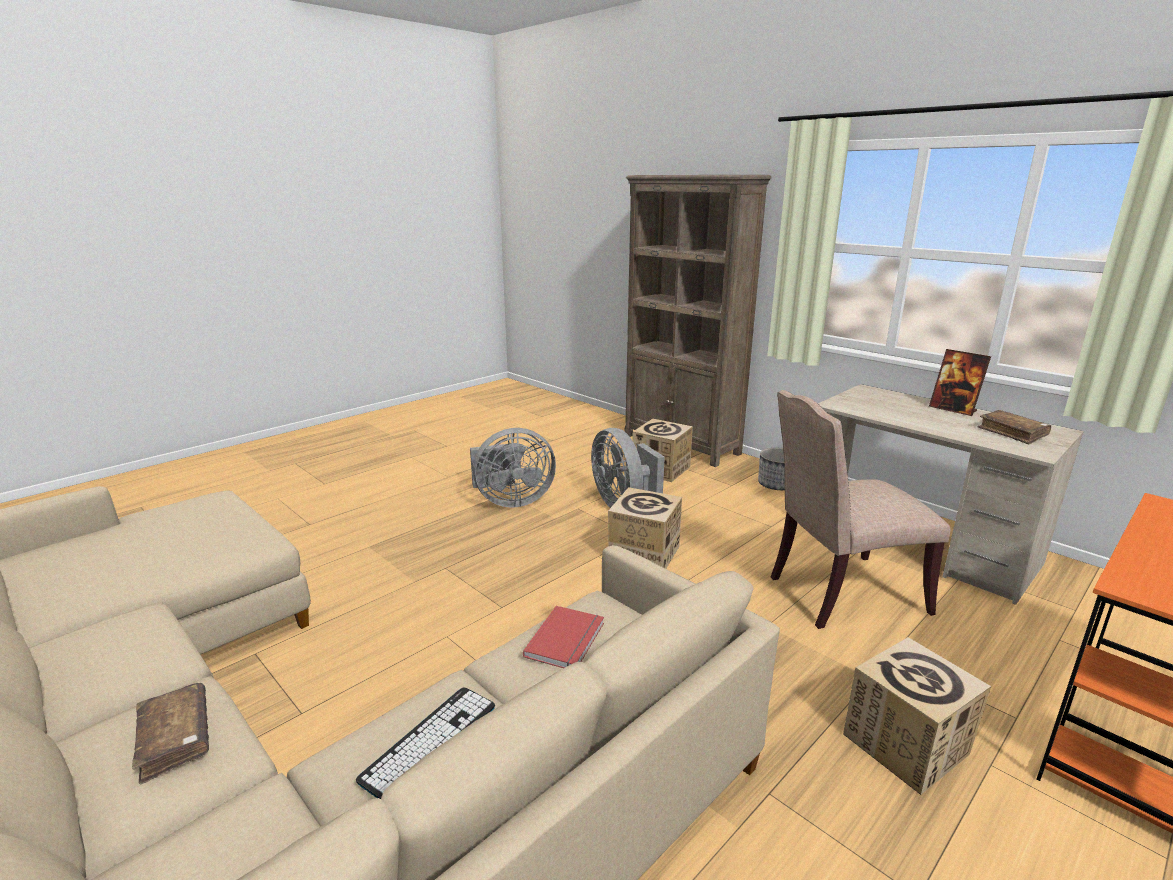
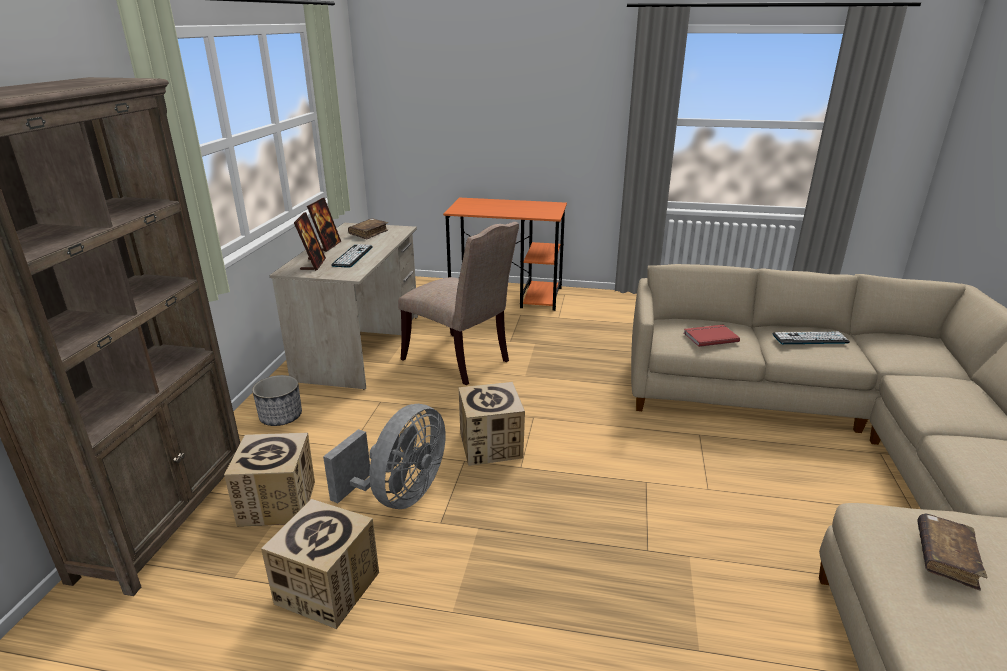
camera: 125 degrees left, 5 degrees up
(175, 739) = (939, 393): brown book -> brown book (945, 557)
(511, 501) = (469, 591): grey fan -> none
(883, 398) = (313, 264): none -> picture frame
(903, 413) = (352, 256): none -> keyboard
(906, 744) = (571, 332): cardboard box -> cardboard box (327, 588)

